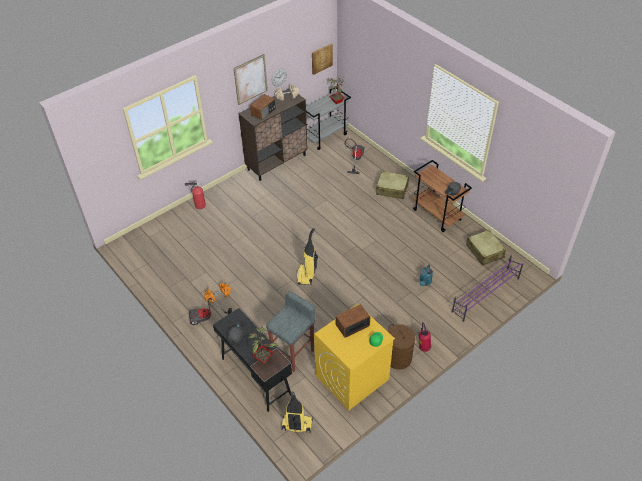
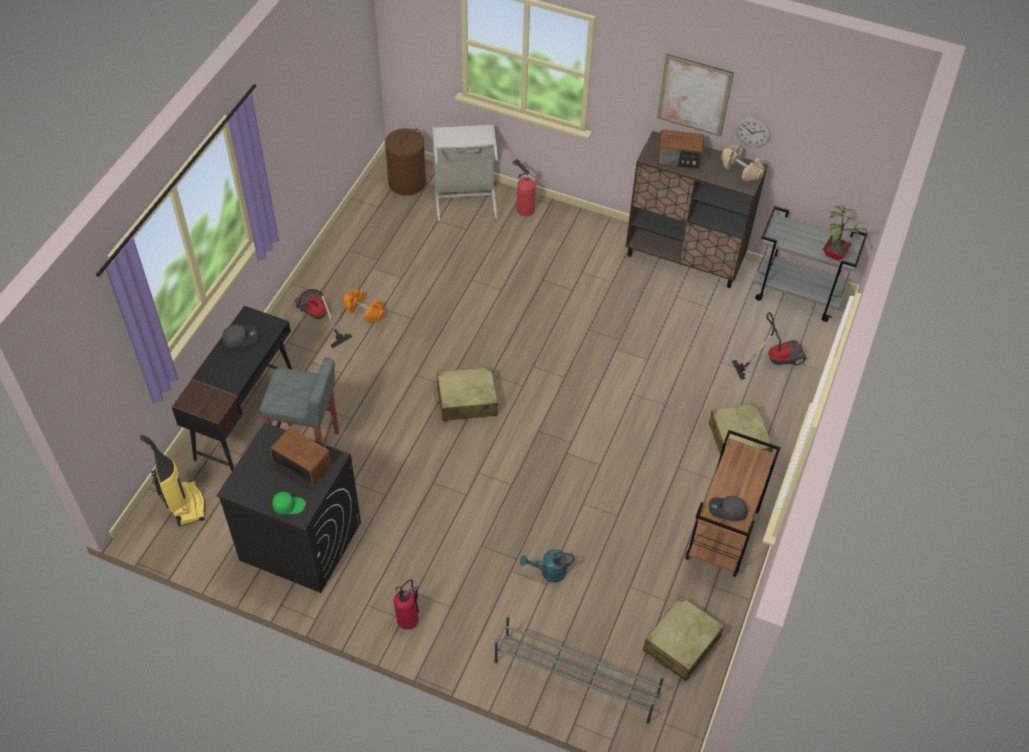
camera: 60 degrees right, 5 degrees up
(171, 225) = (465, 197): none -> grey laundry basket
(263, 357) = (212, 388): potted plant -> none
(306, 275) = (466, 400): vacuum cleaner -> beige suitcase
(321, 58) = (855, 165): picture -> none
(351, 378) = (300, 541): yellow washing machine -> black washing machine
(398, 358) = (368, 590): brown laundry basket -> brown laundry basket (407, 182)
(485, 295) = (575, 678): purple shoe rack -> grey shoe rack

